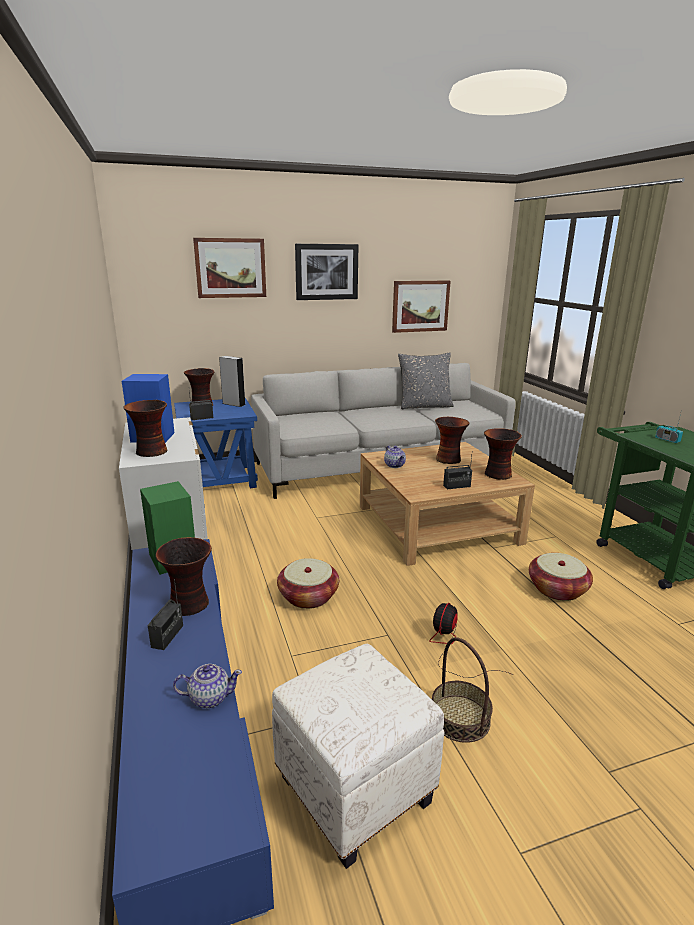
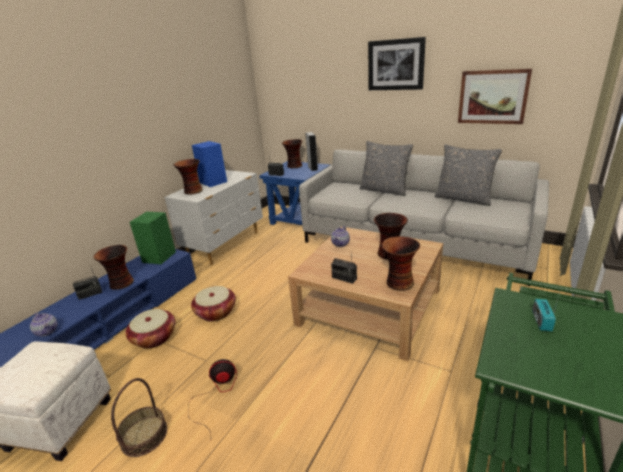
camera: 50 degrees right, 5 degrees up
(230, 268) = (322, 65): picture -> none
(345, 413) = (384, 190): none -> grey pillow
(557, 589) = (357, 412): basket -> basket (154, 338)

